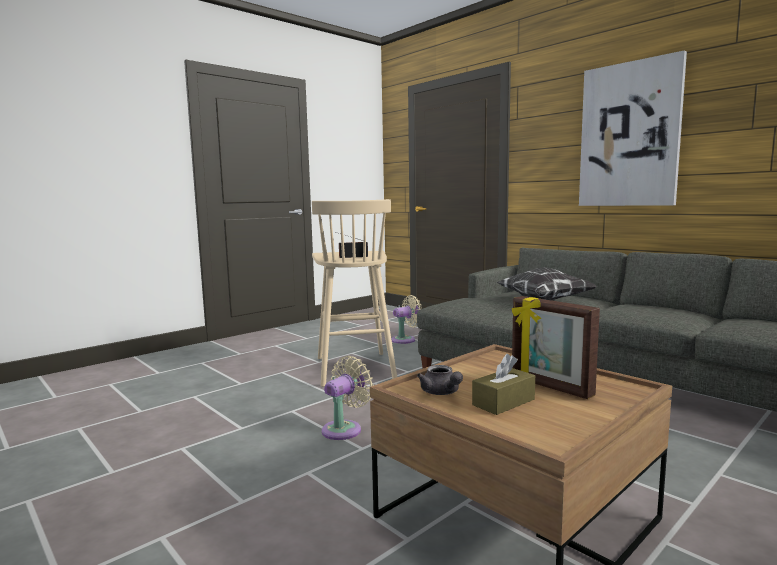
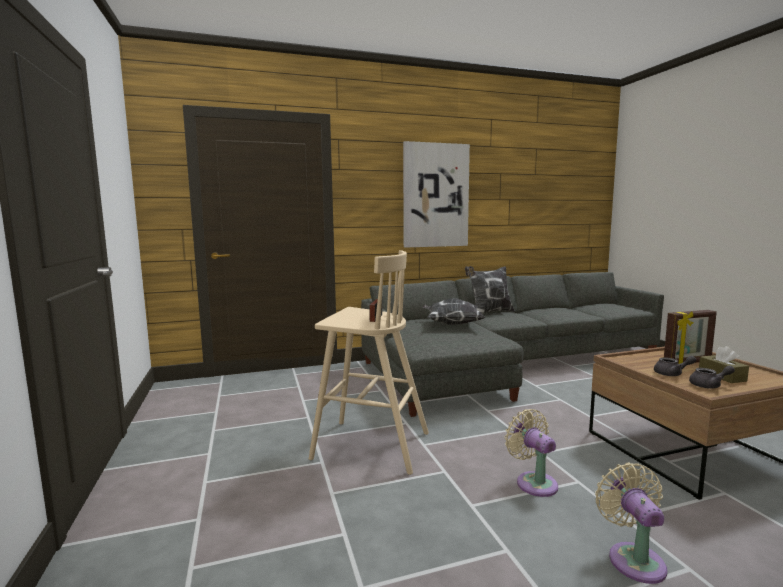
camera: 65 degrees left, 0 degrees up
(405, 339) = (309, 403): beige fan -> beige fan (633, 558)
(471, 377) = (672, 374): none -> grey teapot
(656, 306) = (489, 313): none -> pillow

